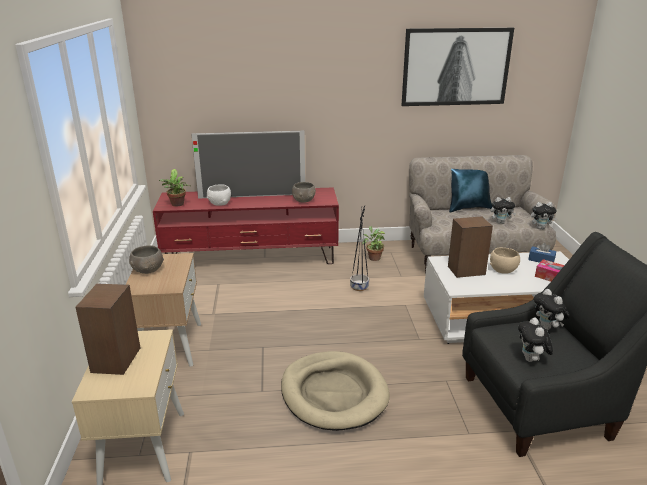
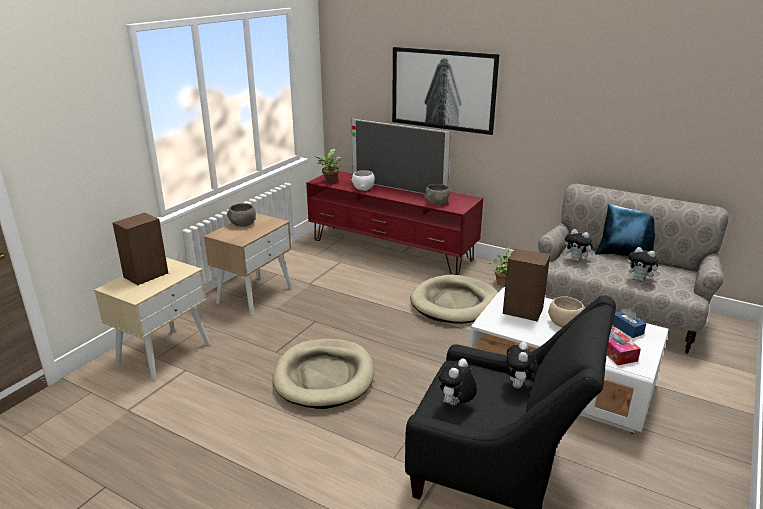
camera: 35 degrees right, 0 degrees up
(359, 287) = (455, 303): black planter -> beige dog bed
(455, 67) = (634, 83): picture -> picture (443, 89)
(540, 228) = (686, 299): plush toy -> plush toy (577, 260)

